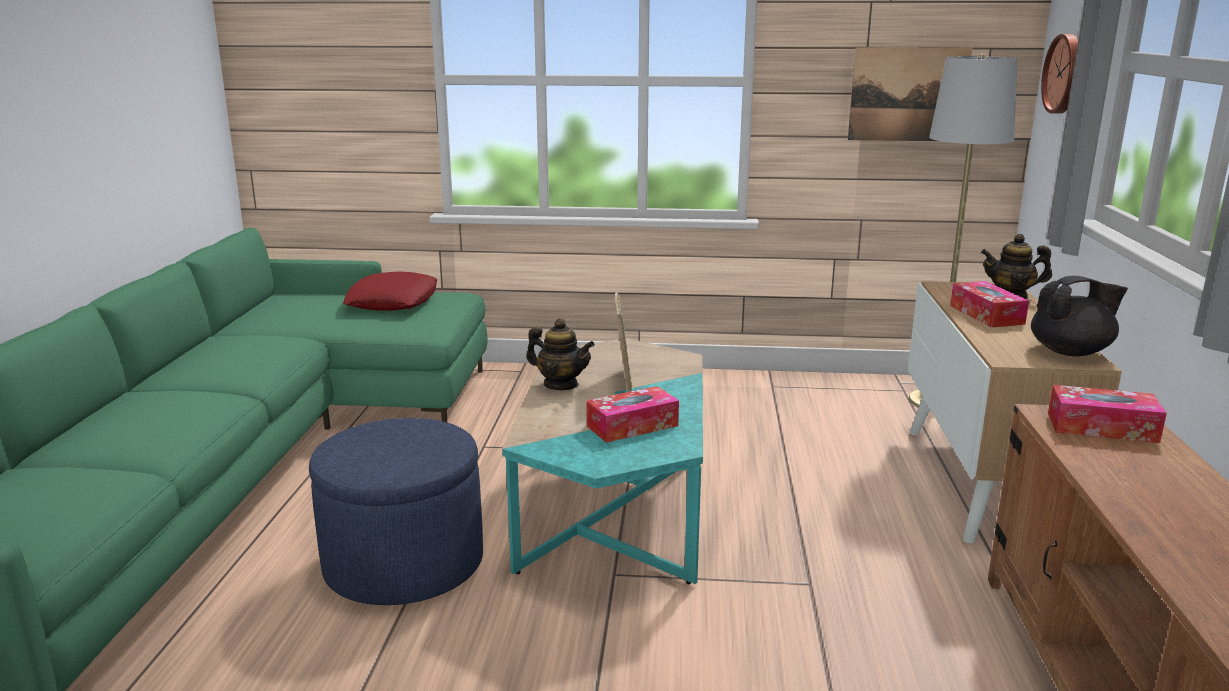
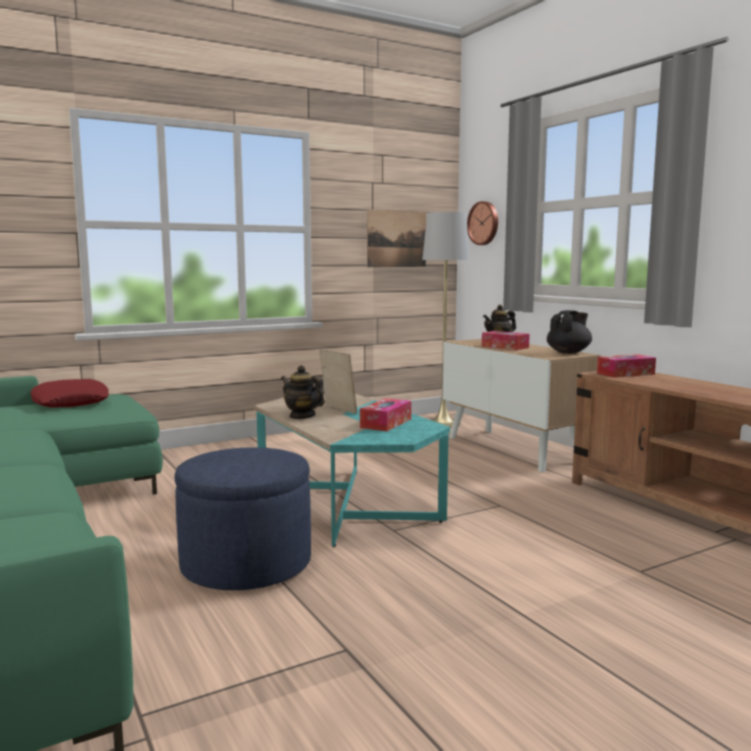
camera: 35 degrees left, 10 degrees down
(561, 385) = (302, 416): teapot -> teapot turned 135 degrees counterclockwise

